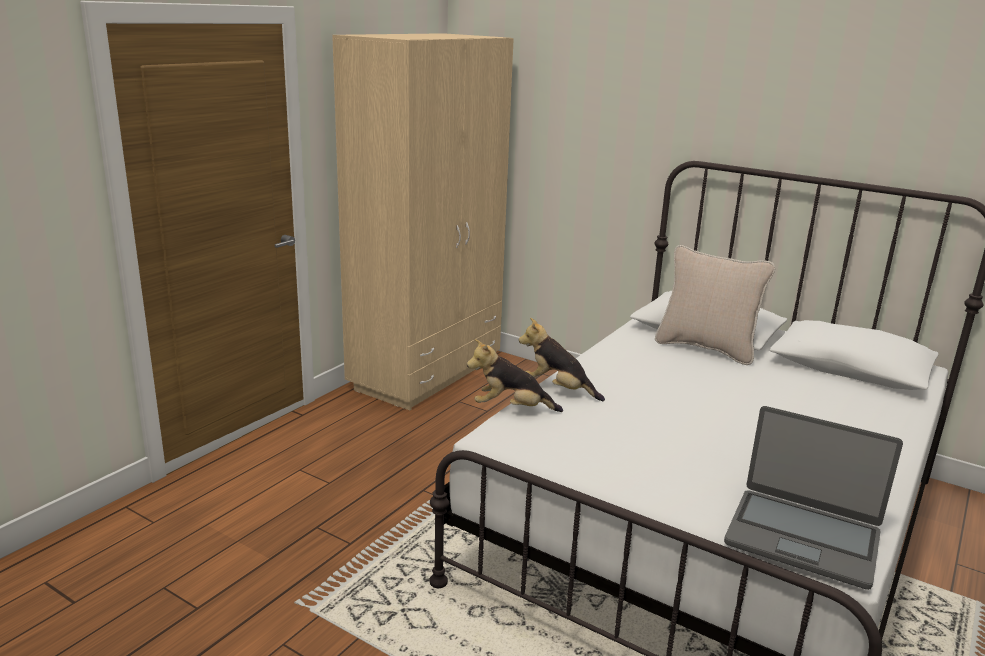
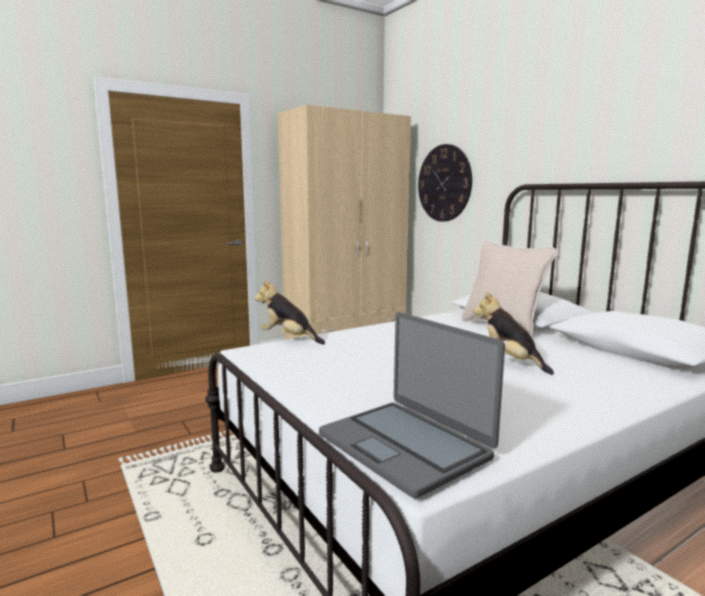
camera: 25 degrees right, 10 degrees down
(558, 389) = (341, 334): plush toy -> plush toy (509, 361)
(563, 137) = (444, 183): none -> wall clock

